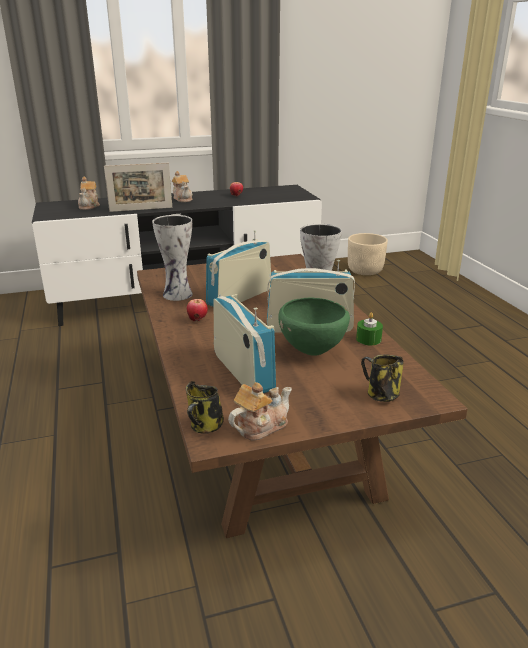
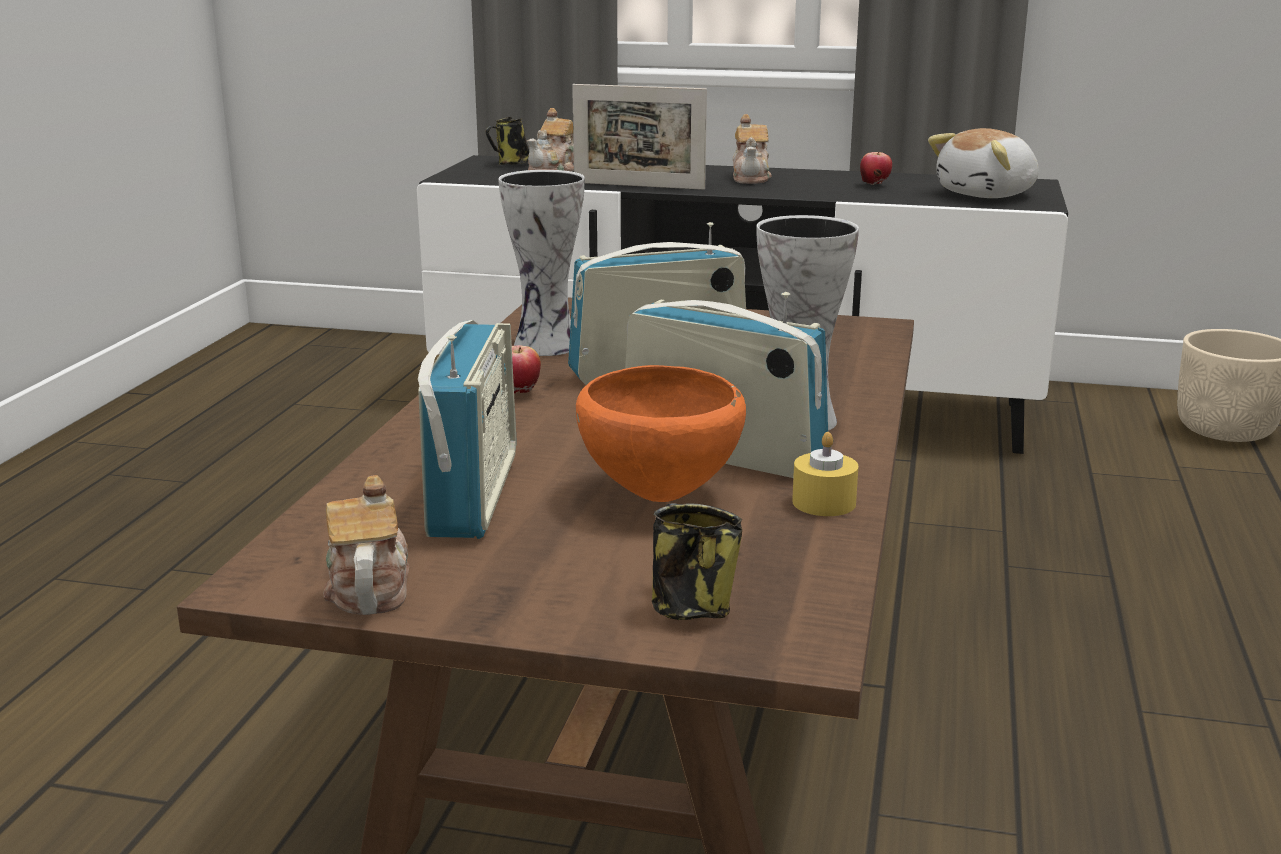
camera: 30 degrees right, 5 degrees down
(205, 427) = (274, 561): mug -> mug (511, 164)
(260, 426) = (368, 589): teapot -> teapot turned 90 degrees counterclockwise
(283, 195) = (988, 194): none -> plush toy
(313, 352) = (662, 496): green bowl -> orange bowl
(368, 339) = (824, 502): green candle -> yellow candle

